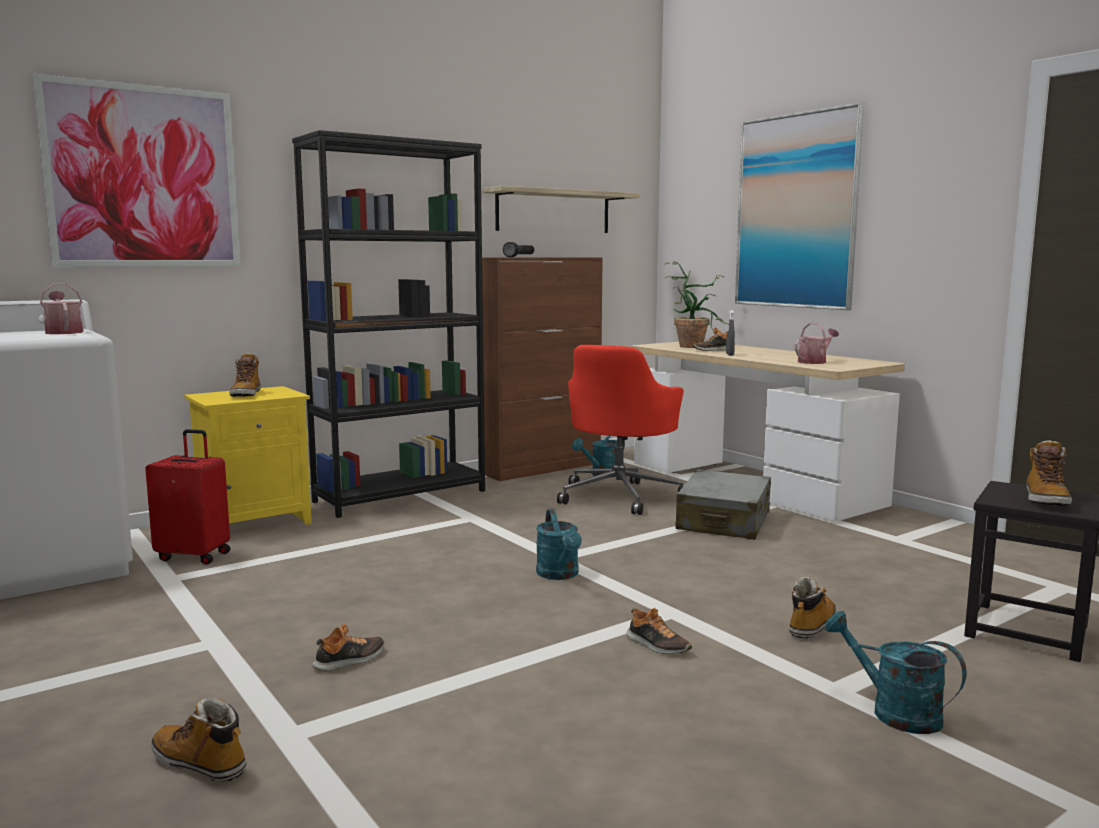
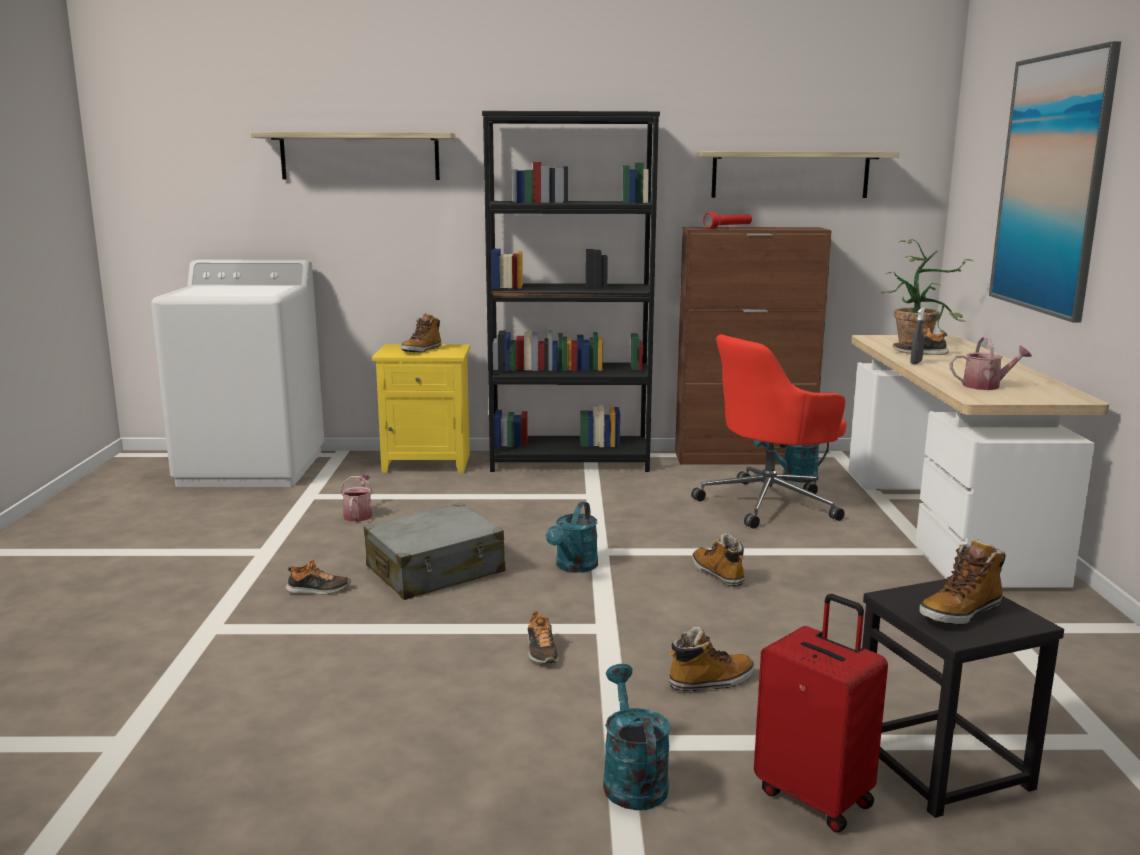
camera: 35 degrees right, 5 degrees up
(63, 332) = (272, 288): watering can -> watering can (359, 514)
(143, 177) = (360, 156): picture -> shelf
(195, 556) = (349, 482): red suitcase -> red suitcase (815, 796)
(200, 764) = (144, 629): boot -> boot (718, 574)
(520, 257) = (728, 228): black flashlight -> red flashlight
(724, 521) = (828, 556): grey suitcase -> grey suitcase (436, 570)

